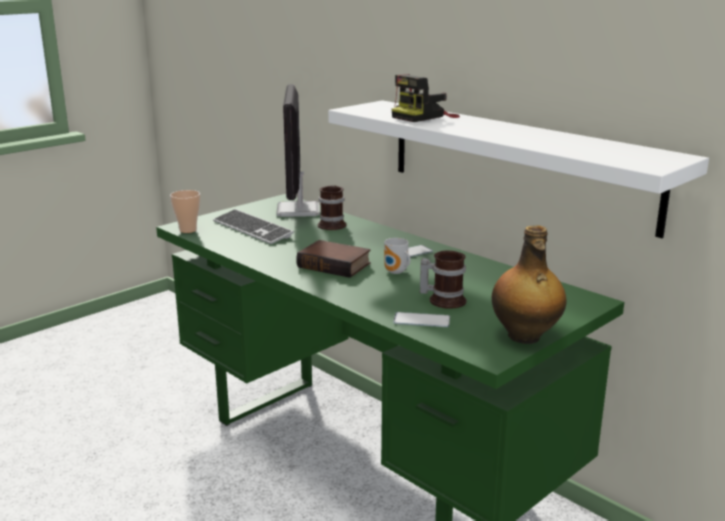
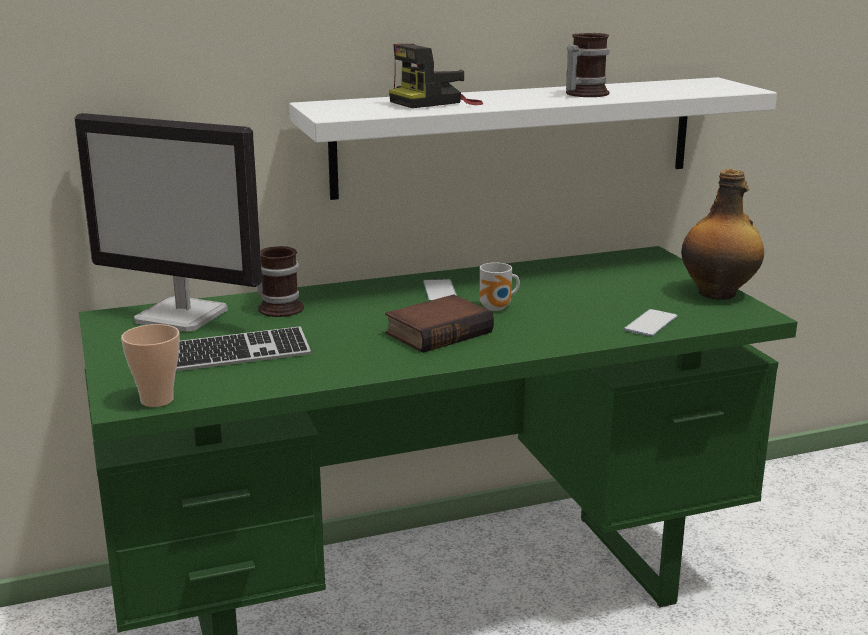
camera: 65 degrees left, 0 degrees up
(424, 117) = (435, 103): camera -> camera turned 75 degrees clockwise
(444, 300) = (601, 304): mug -> mug (583, 94)

